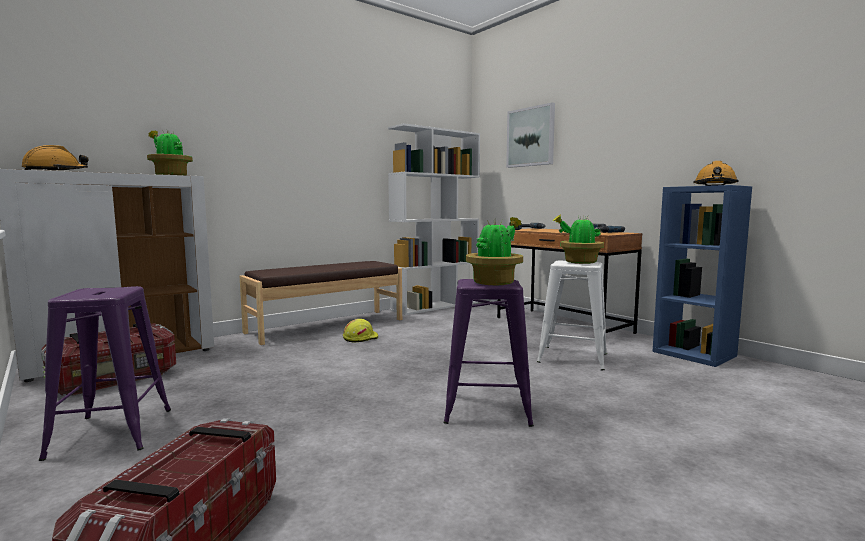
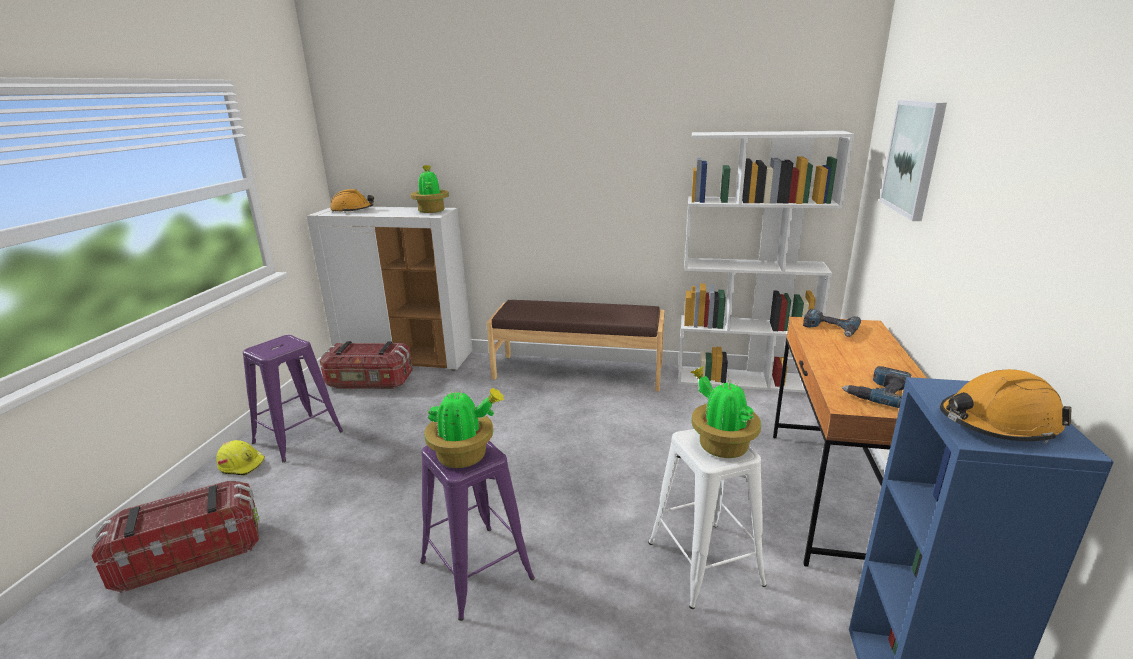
camera: 50 degrees right, 15 degrees up
(360, 338) = (570, 405): yellow hard hat -> yellow hard hat (242, 464)

